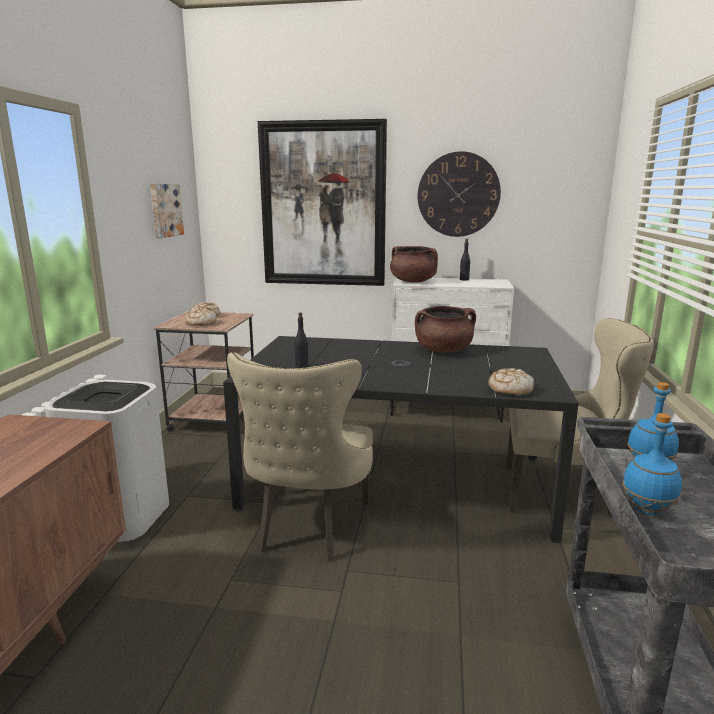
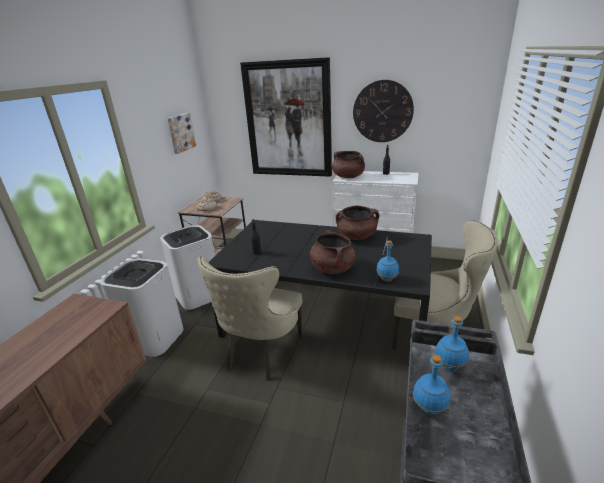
camera: 10 degrees right, 10 degrees up
(184, 458) = (199, 295): none -> white trash can
(425, 380) = (332, 268): none -> brown cooking pot
(509, 389) = (386, 279): bread -> blue bottle

